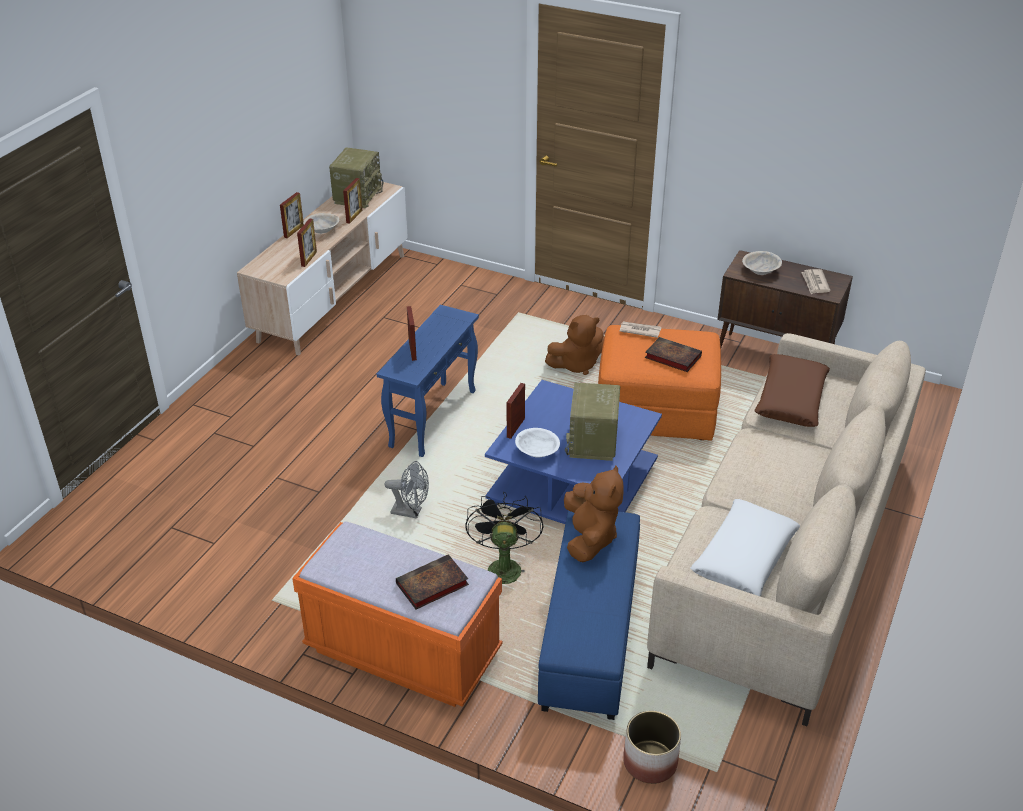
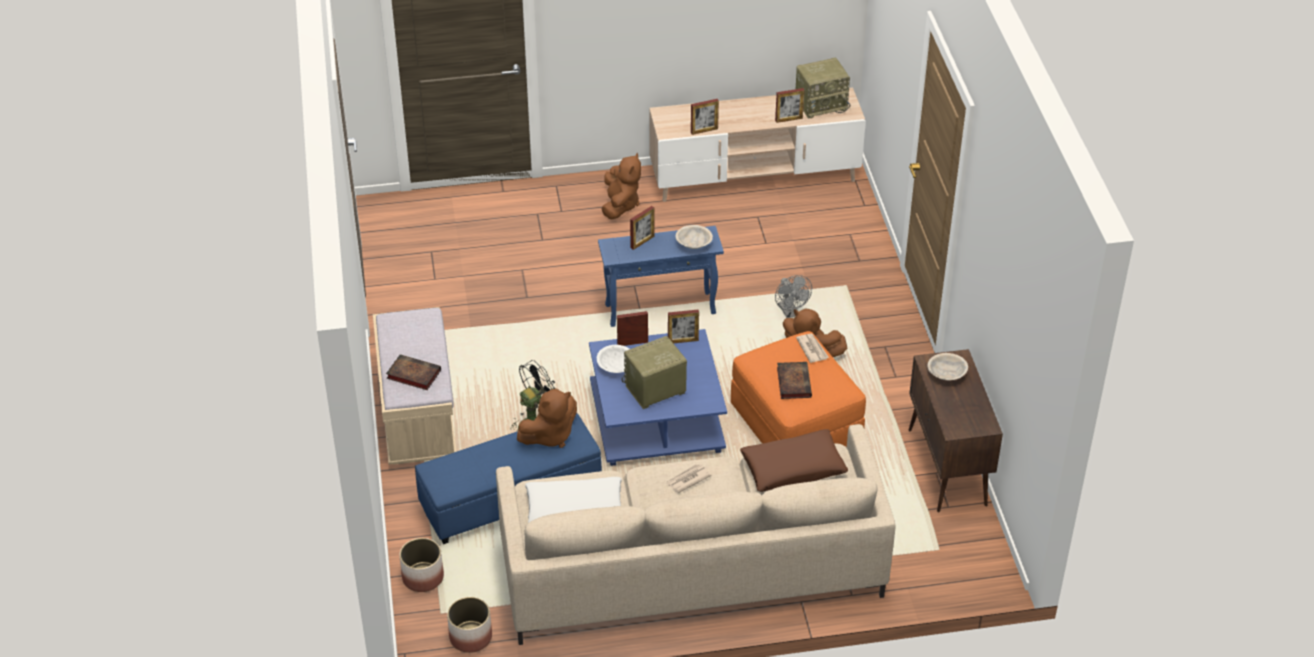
camera: 55 degrees right, 5 degrees up
(270, 380) = (620, 205): none -> brown plush toy
(294, 231) = (733, 102): picture frame -> picture frame (683, 341)
(322, 230) = (750, 115): beige bowl -> beige bowl (693, 244)
(403, 652) = (417, 417): orange bench -> beige bench
(411, 512) = (549, 352): grey fan -> grey fan (790, 313)
(770, 762) = (470, 637): none -> planter
(815, 283) = (962, 414): newspaper -> newspaper (687, 479)

